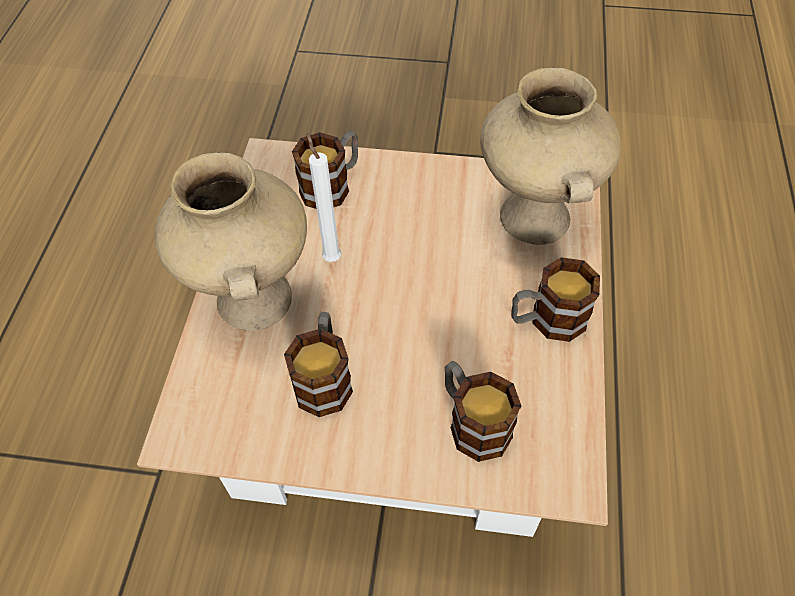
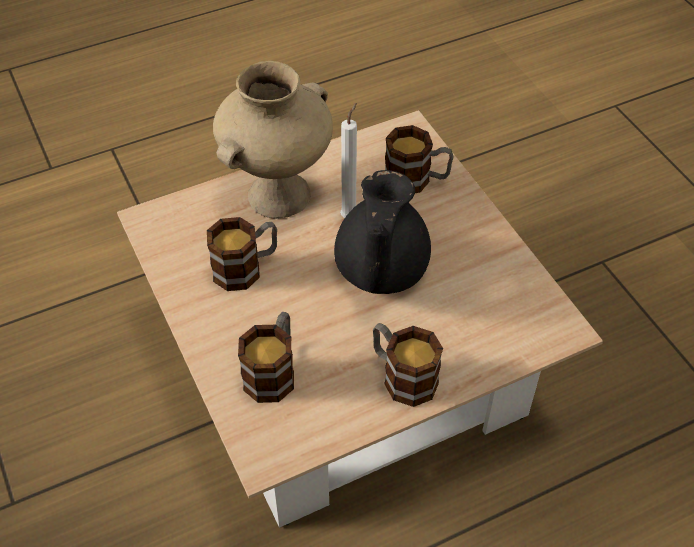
camera: 55 degrees right, 5 degrees down
(415, 270) = (379, 270): none -> black teapot
(532, 216) = (500, 318): beige vase -> none

